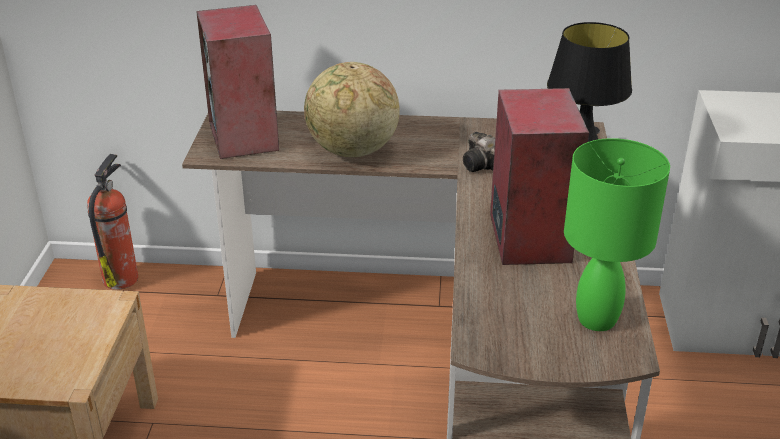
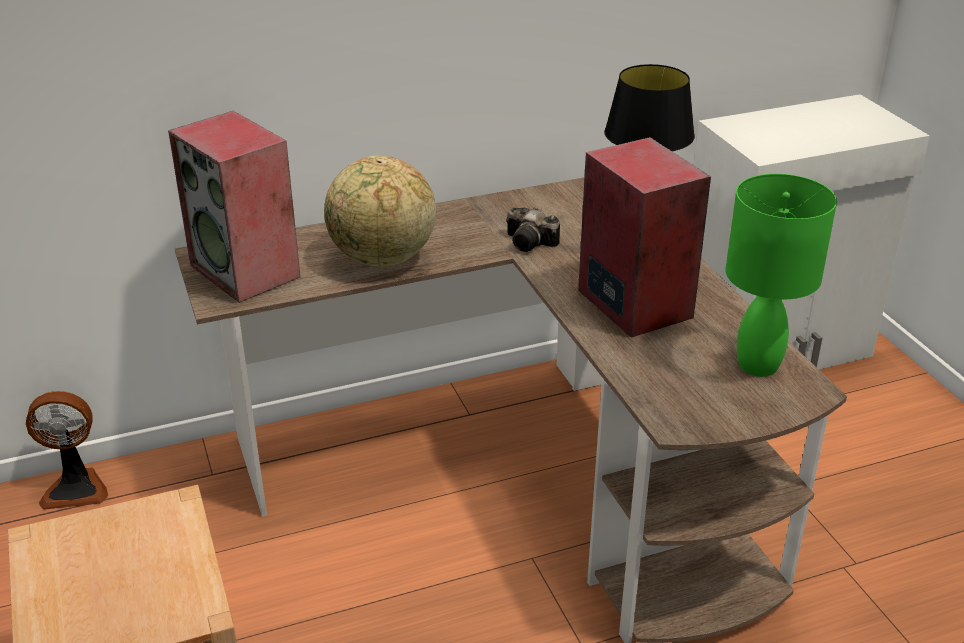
camera: 25 degrees left, 0 degrees up
(121, 277) = (76, 488): fire extinguisher -> fan

